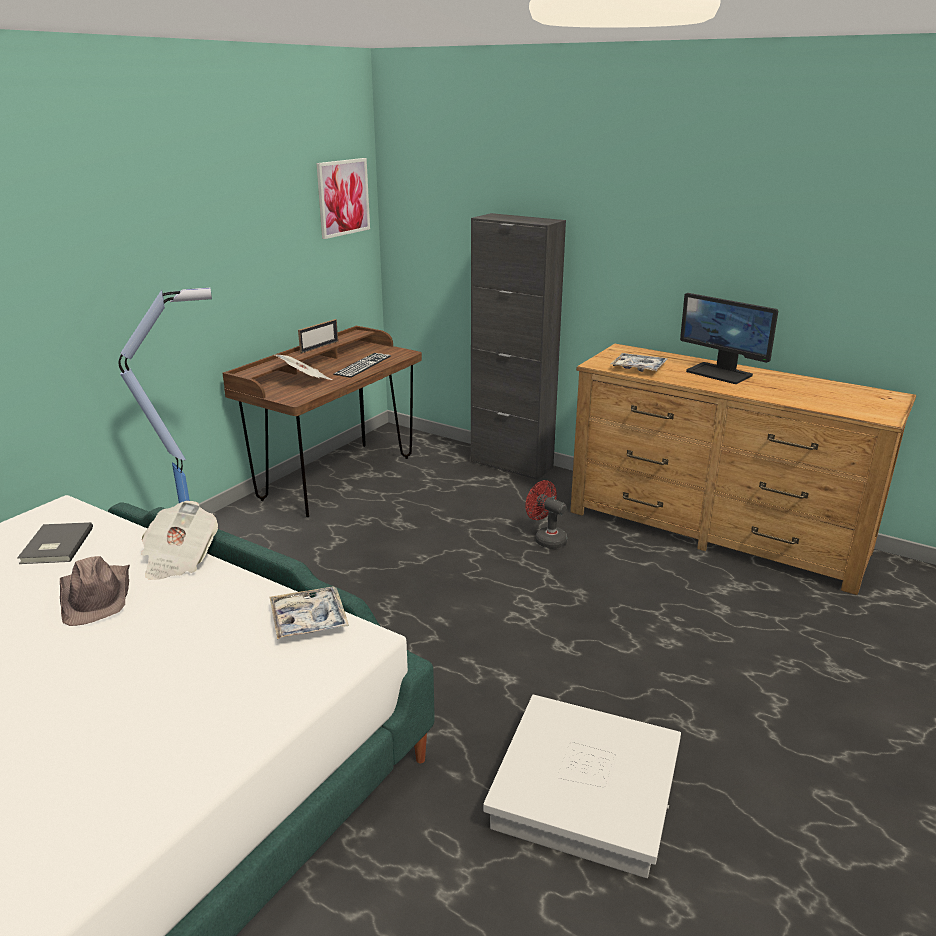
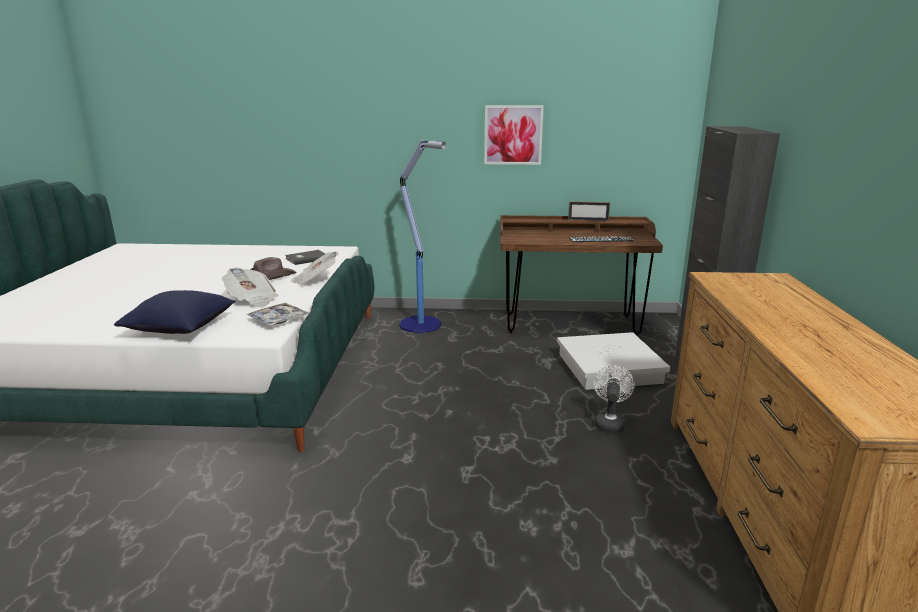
camera: 60 degrees right, 5 degrees down
(235, 718) = (181, 329): none -> blue pillow
(305, 381) = (544, 236): newspaper -> newspaper (252, 300)
(343, 197) = (656, 108): picture -> picture (513, 135)
(546, 539) = (609, 422): red fan -> white fan
(584, 793) = (305, 527): white storage box -> white storage box (608, 368)
(638, 368) = (738, 290): tray -> none
(720, 373) = (810, 321): monitor -> none

